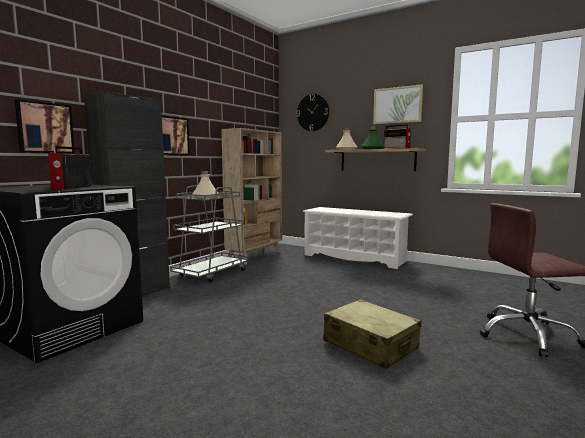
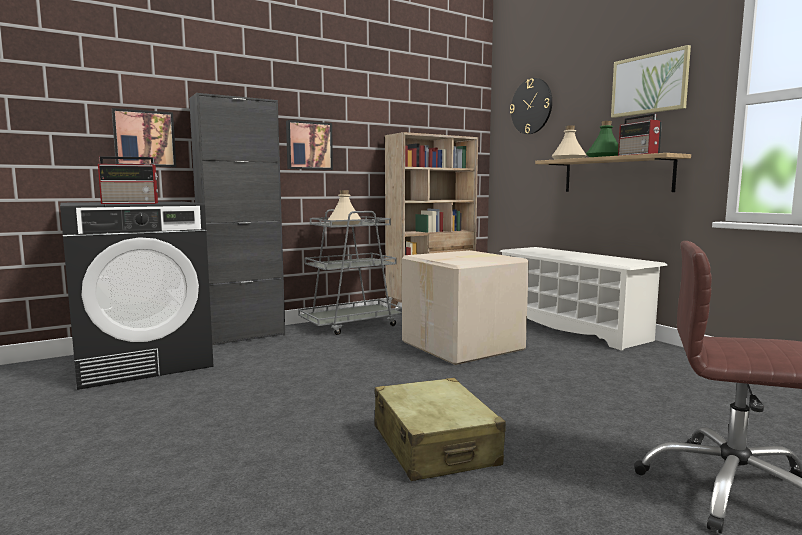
camera: 25 degrees right, 0 degrees up
(71, 188) = (131, 203): radio -> radio turned 135 degrees counterclockwise
(308, 278) = (464, 346): none -> cardboard box

